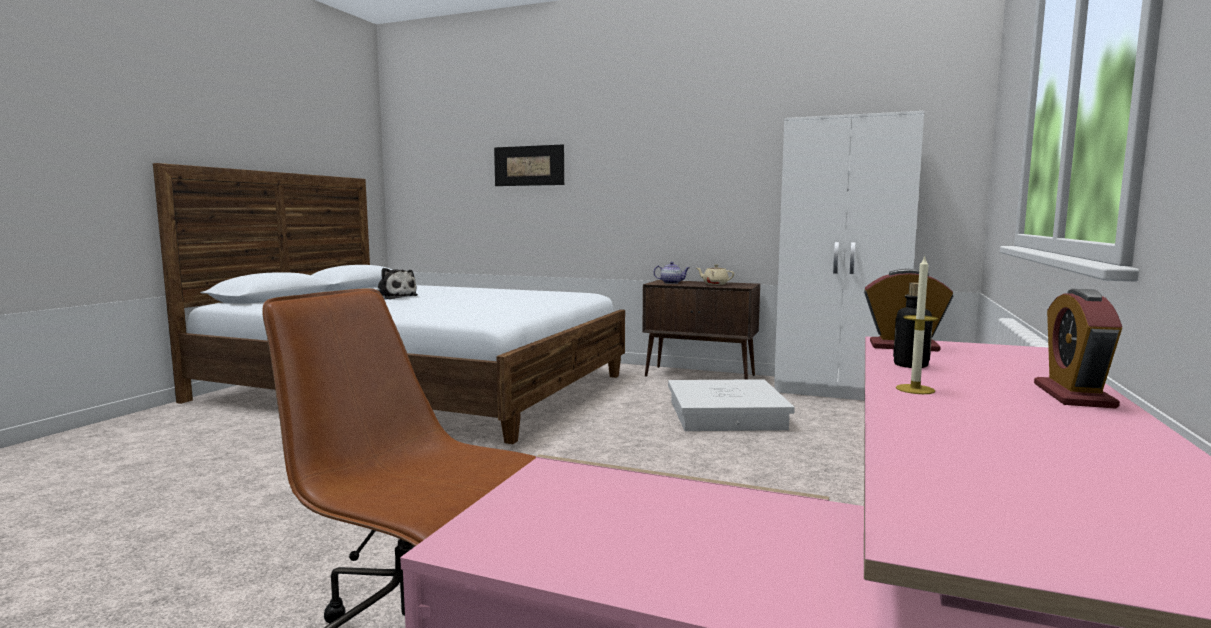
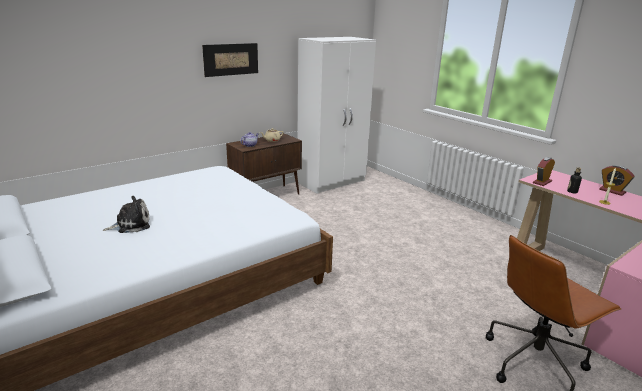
camera: 60 degrees left, 15 degrees up
(529, 165) = (108, 66): picture -> picture (231, 59)
(726, 415) = (337, 216): white storage box -> none

